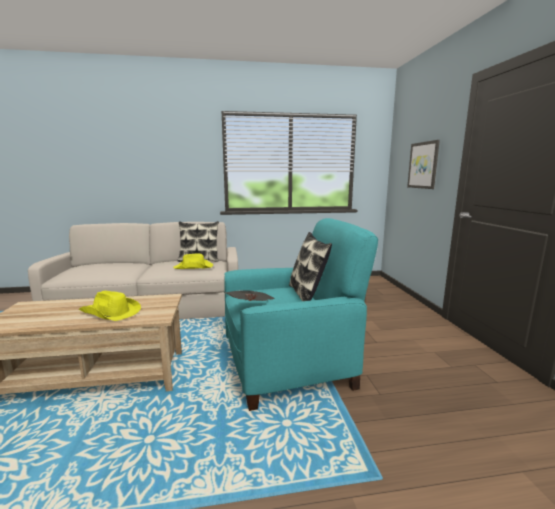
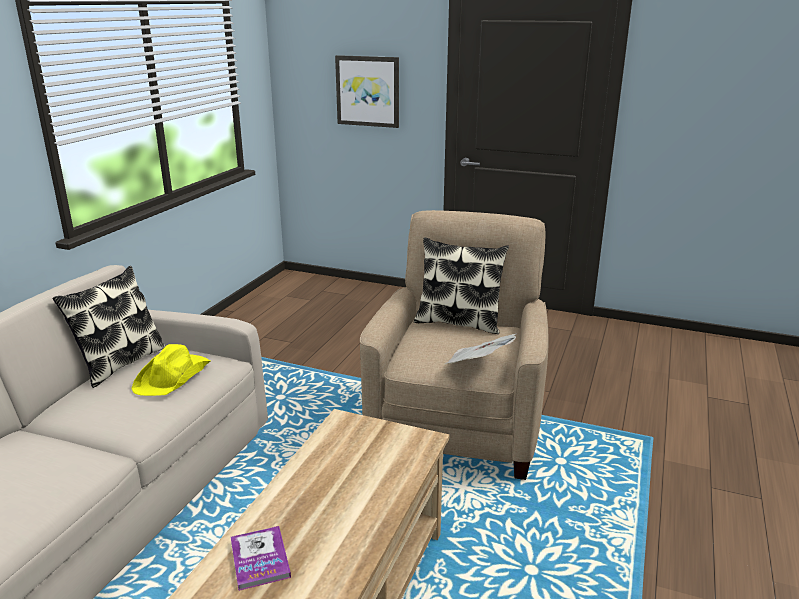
camera: 60 degrees left, 10 degrees up
(49, 308) = (260, 559): none -> book
(110, 312) = (358, 484): yellow hat -> none
(290, 366) = (457, 424): turquoise armchair -> beige armchair

